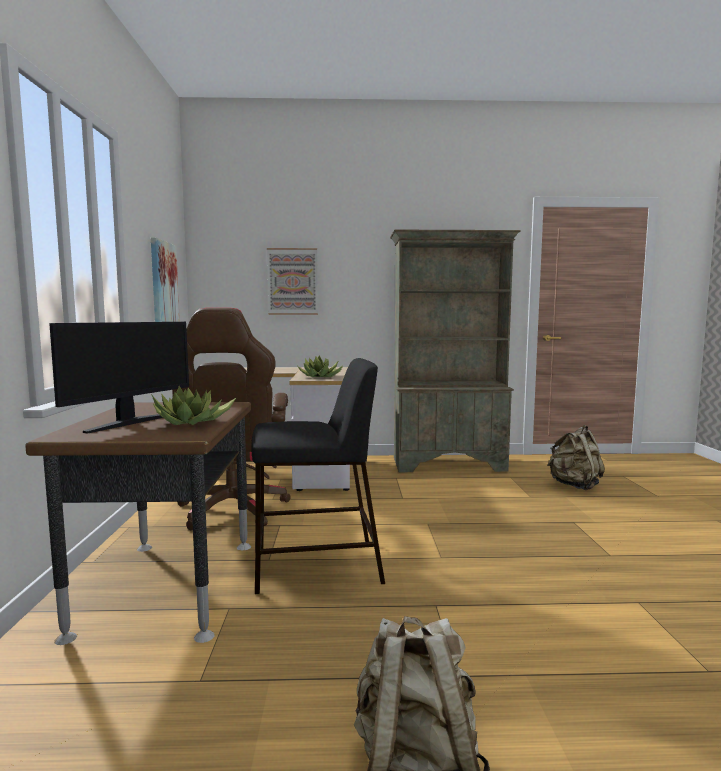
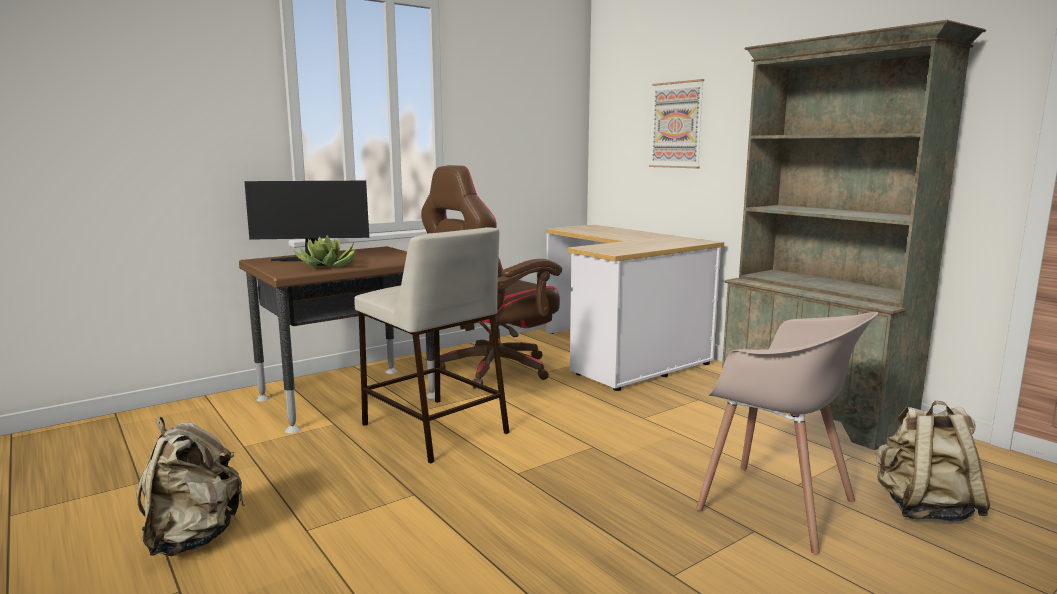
camera: 55 degrees right, 5 degrees up
(163, 286) = (524, 137): picture -> none
(315, 565) = (433, 428): black stool -> beige stool
(320, 377) = (612, 248): potted plant -> none
(552, 508) = (778, 507): none -> beige chair

